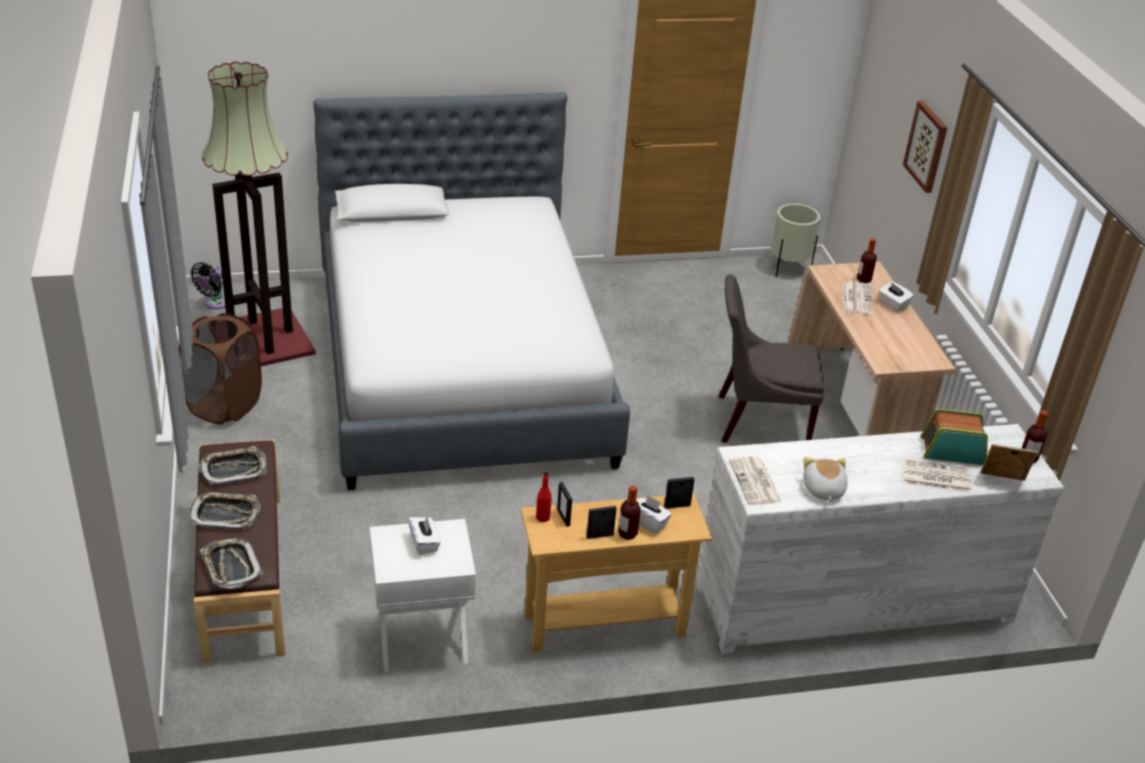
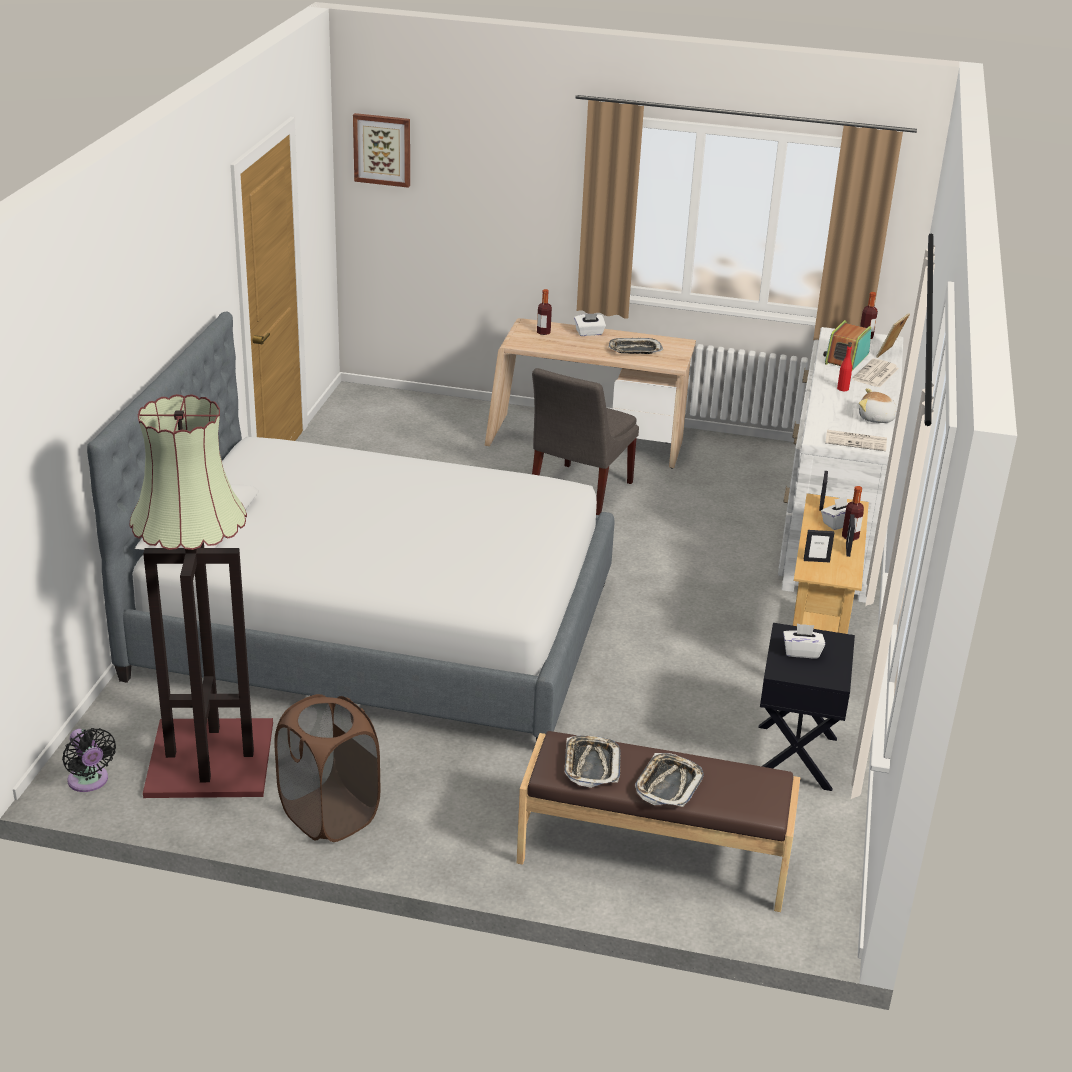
camera: 65 degrees left, 5 degrees down
(231, 566) = (757, 796): tray -> tray (634, 350)
(422, 639) = (796, 757): white nightstand -> black nightstand
(543, 517) = (812, 570): red bottle -> red bottle (842, 388)
(789, 269) = (355, 404): beige planter -> none
(856, 298) = (570, 344): newspaper -> none
(927, 146) = (515, 195): picture -> picture (382, 149)

